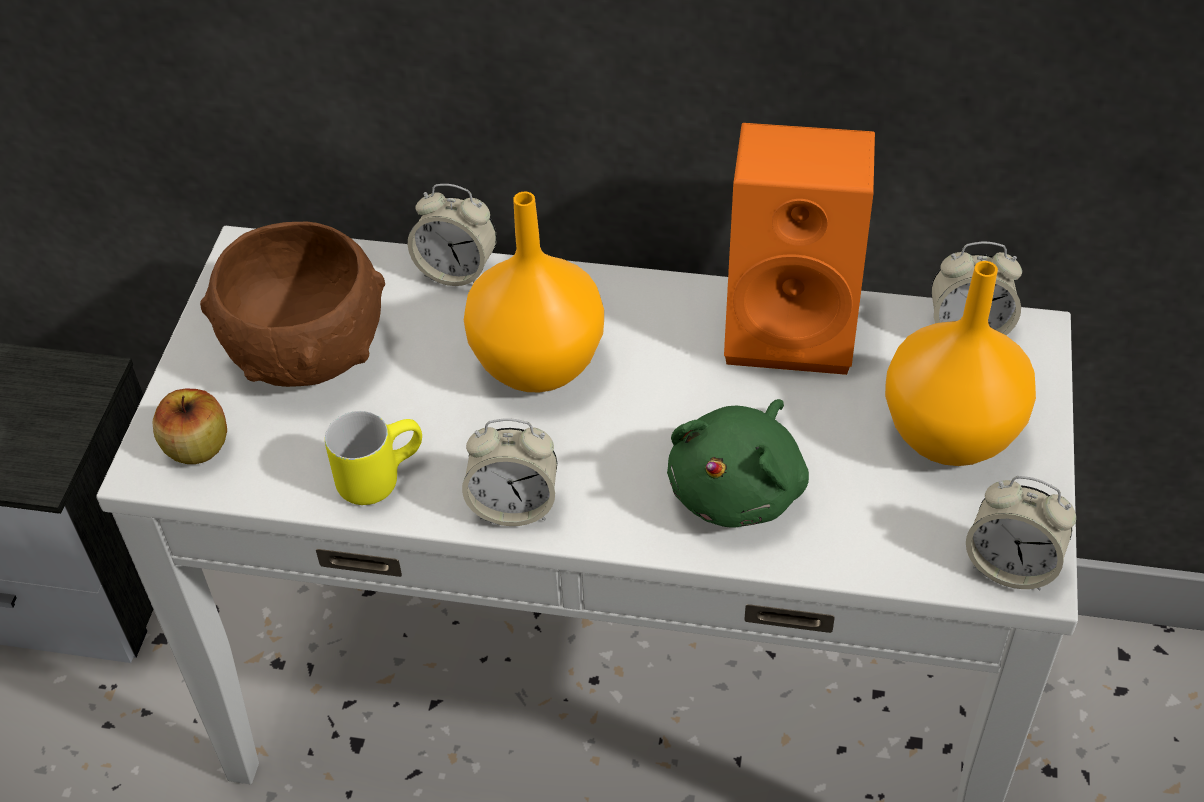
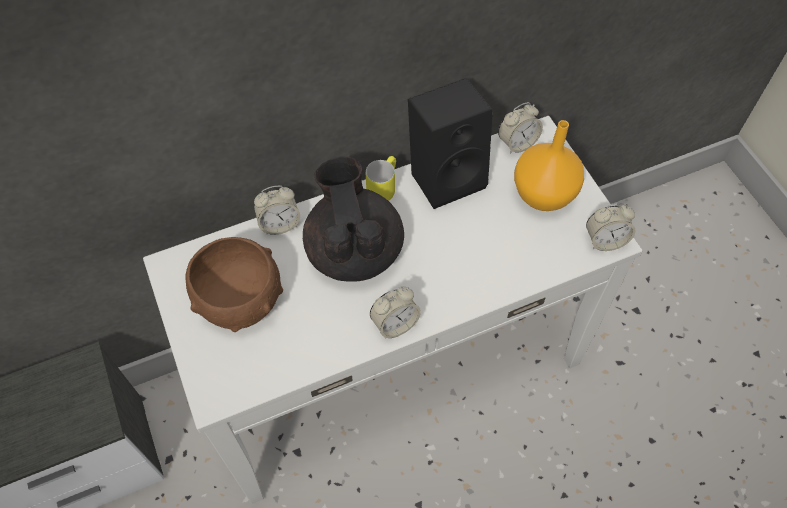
camera: 35 degrees left, 10 degrees up
(197, 447) = (227, 377): apple -> none
(379, 475) = (324, 342): yellow mug -> yellow mug (382, 187)
(541, 363) = (354, 250): orange vase -> black teapot
(739, 488) = (480, 263): green plush toy -> none
(794, 324) = (447, 175): orange speaker -> black speaker

